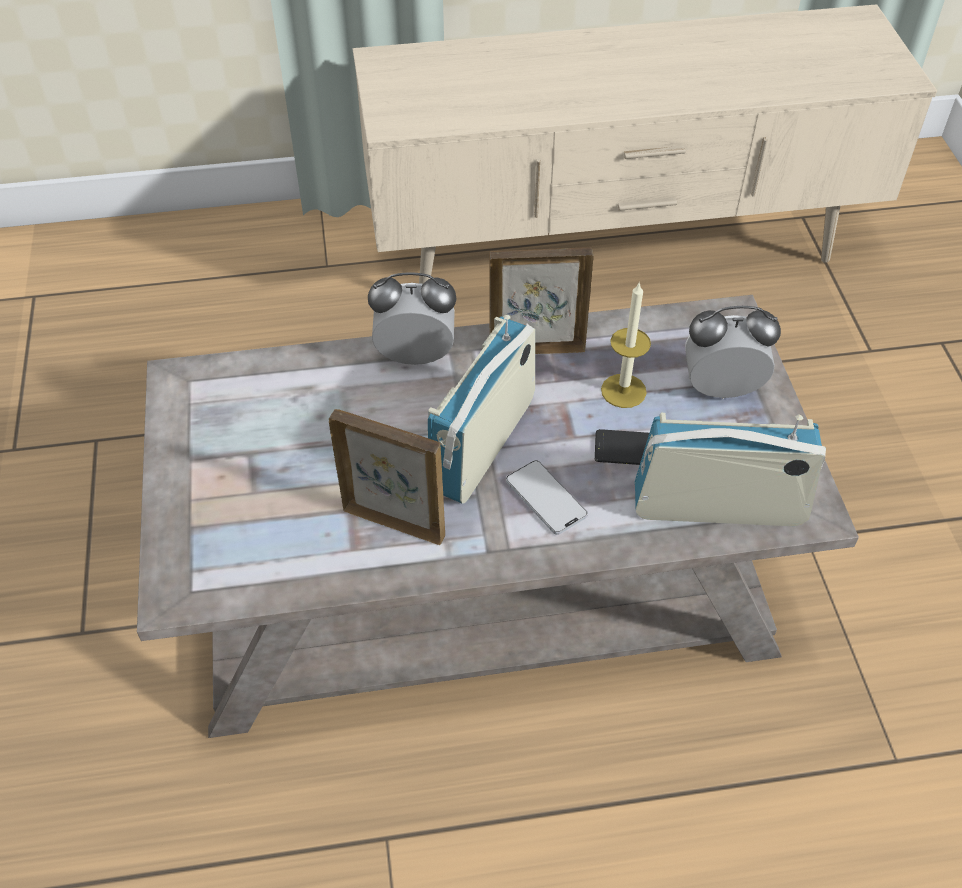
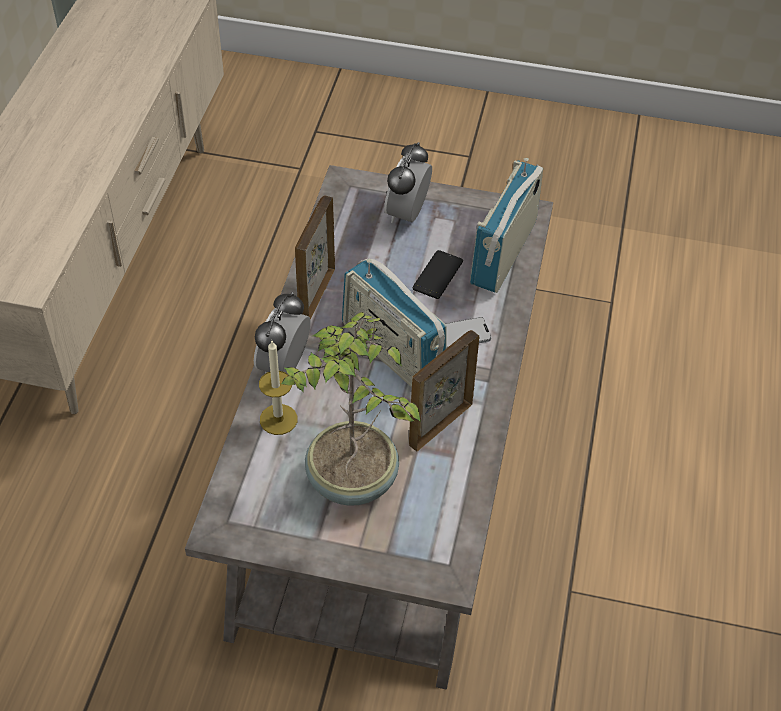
camera: 70 degrees left, 0 degrees up
(277, 464) = (351, 481): none -> potted plant
(623, 391) = (382, 262): candle -> candle (278, 419)

